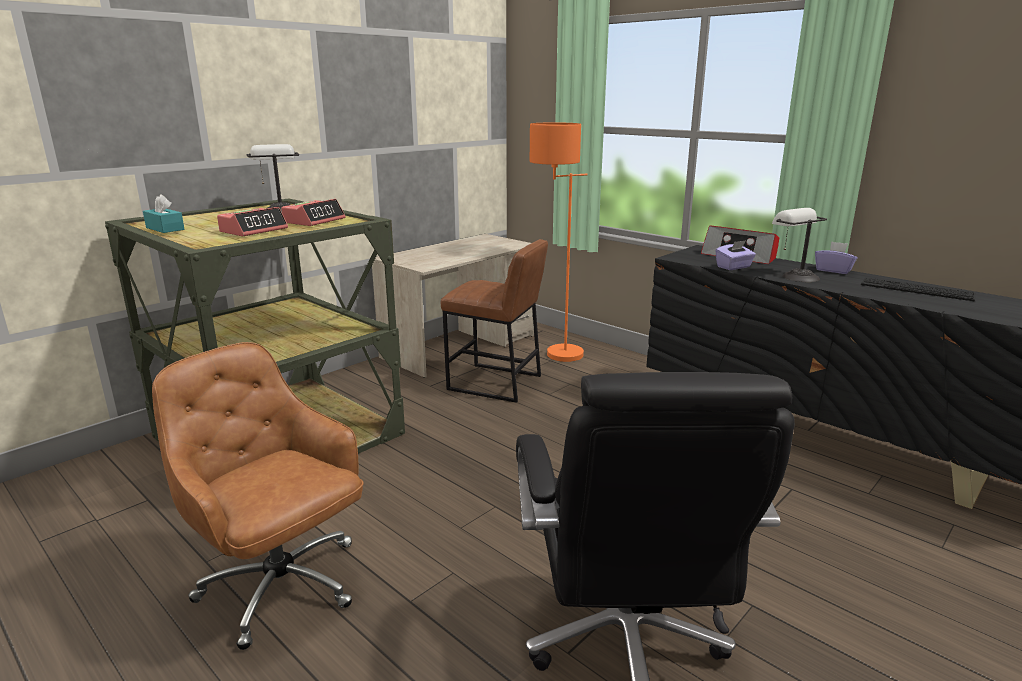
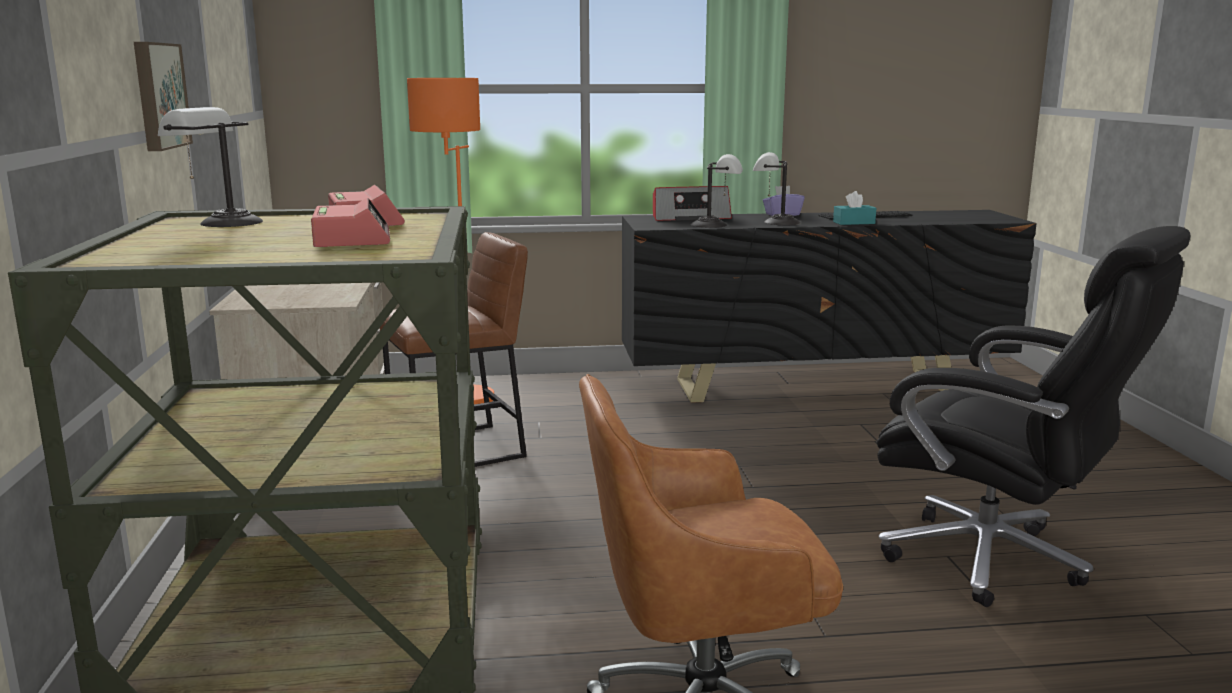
camera: 50 degrees left, 5 degrees down
(165, 228) = (212, 257): turquoise tissue box -> turquoise tissue box (854, 222)
(329, 133) = (158, 95): none -> picture
(734, 267) = (716, 225): purple tissue box -> table lamp

